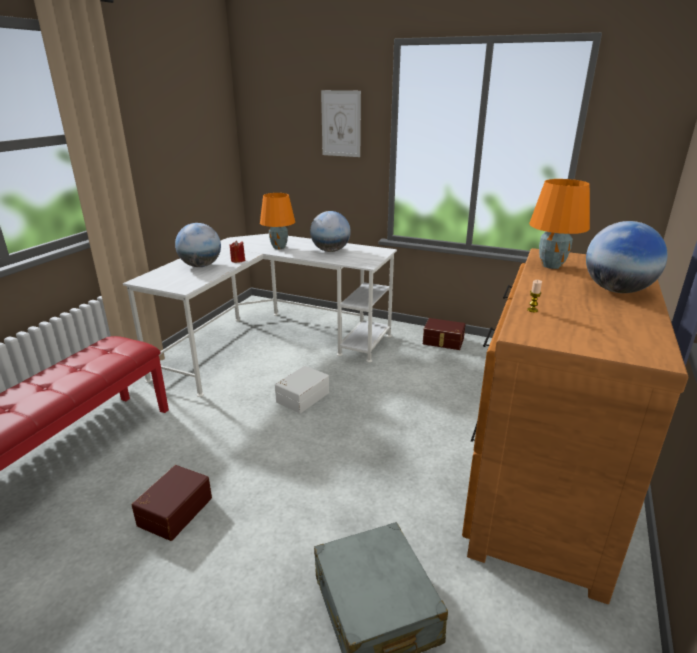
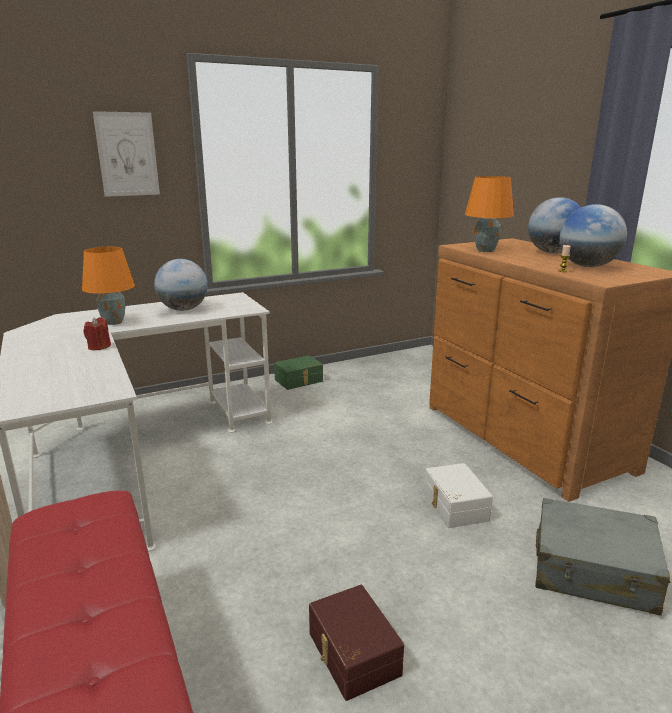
camera: 50 degrees left, 5 degrees down
(201, 266) = (62, 366): globe -> globe (587, 266)
(301, 397) = (268, 482): white storage box -> white storage box (454, 506)
(443, 341) = (299, 381): brown storage box -> green storage box

